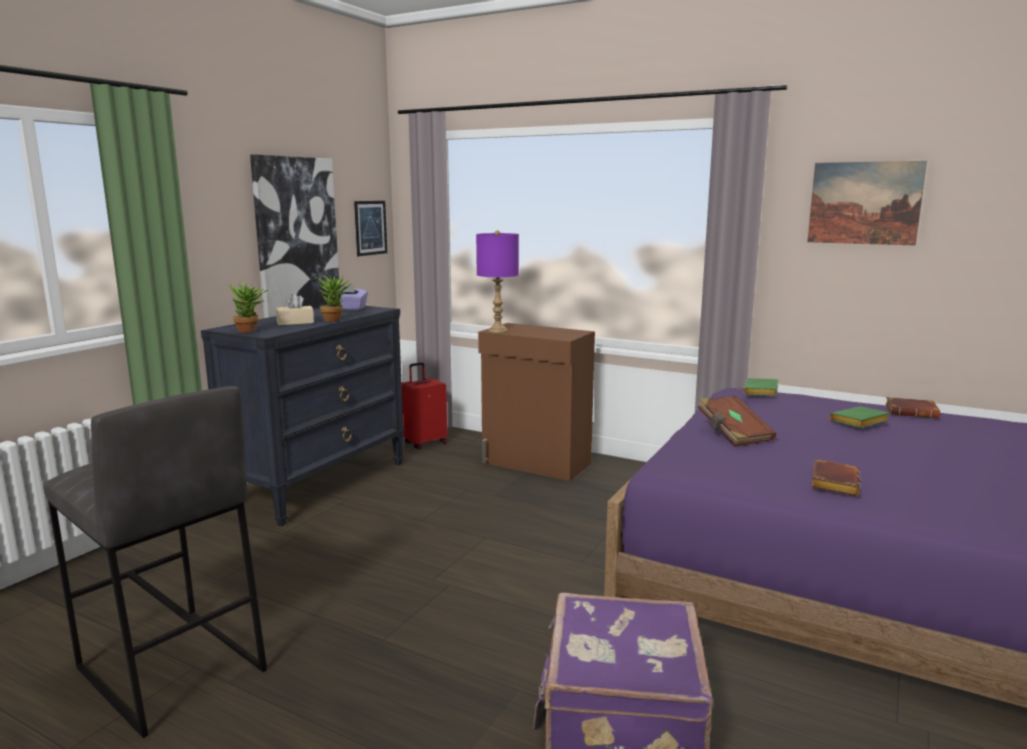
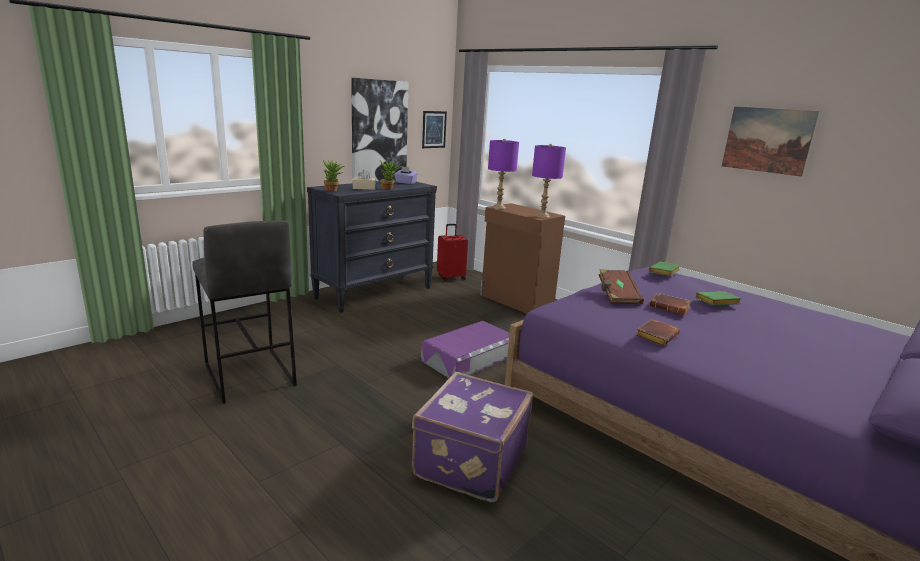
camera: 15 degrees right, 5 degrees up
(519, 563) = (468, 358): none -> purple storage box
(568, 335) = (543, 216): none -> purple table lamp
(912, 412) = (770, 302): brown book -> brown book (670, 307)

